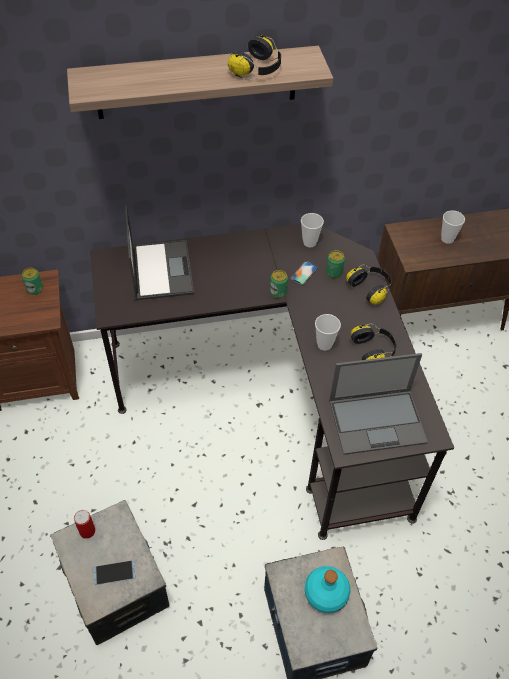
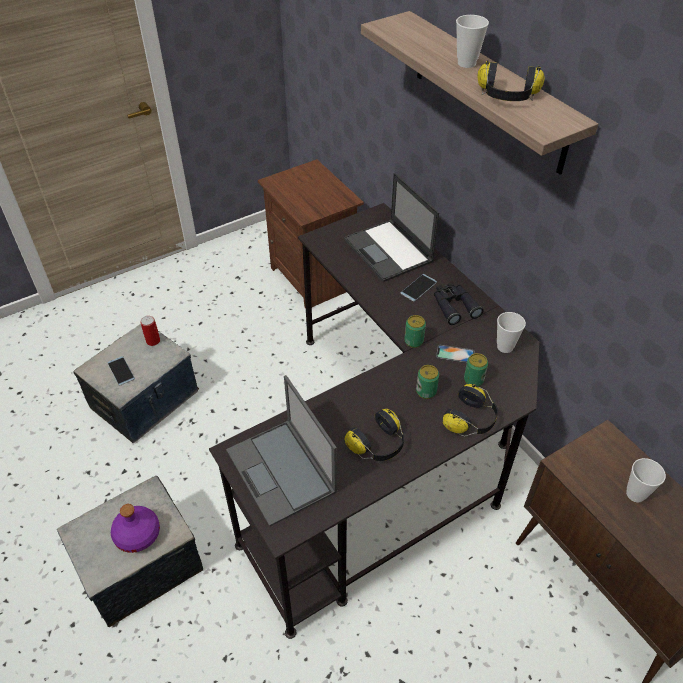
camera: 70 degrees right, 5 degrees down
(35, 289) = (333, 198): can -> can (426, 391)
(161, 269) = (389, 251): laptop -> laptop turned 90 degrees clockwise
(218, 267) = (418, 288): none -> phone
(252, 254) = (454, 306): none -> black binoculars
(324, 344) = (363, 398): cup -> cup (466, 63)
(325, 592) = (138, 534): turquoise bottle -> purple bottle

